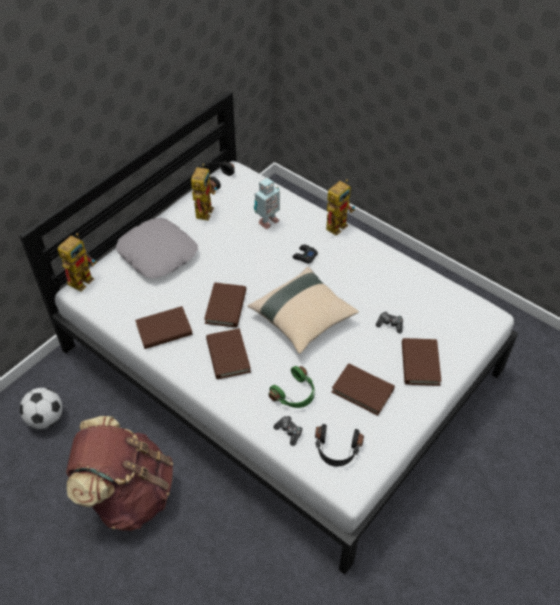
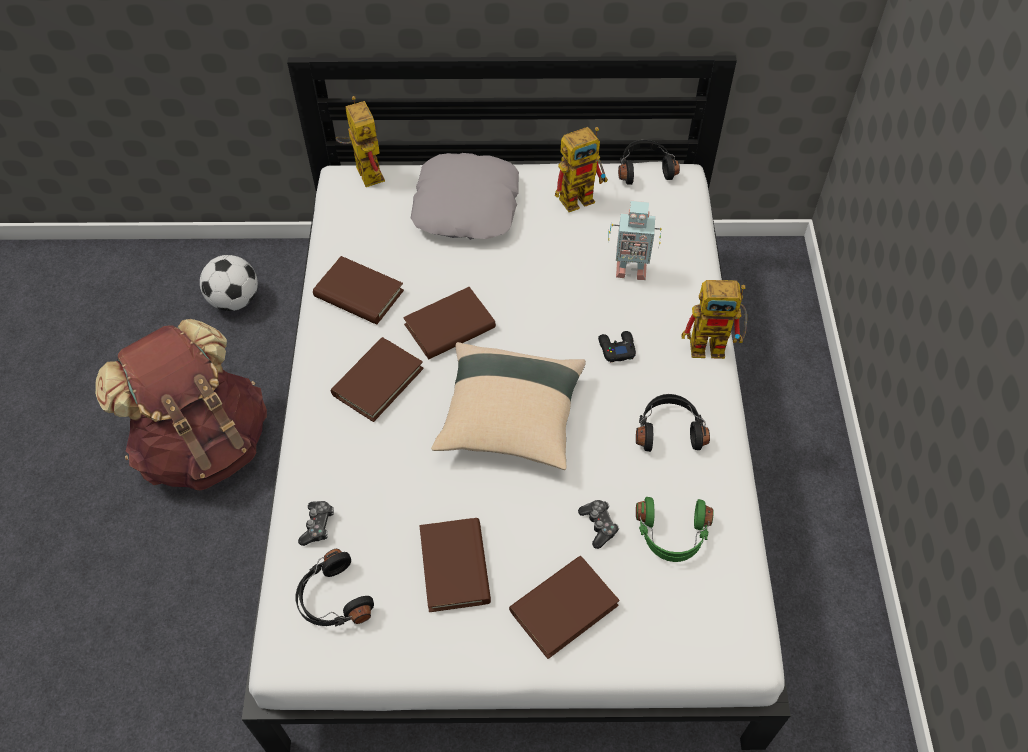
camera: 50 degrees right, 5 degrees up
(83, 278) = (364, 170): toy robot -> toy robot turned 105 degrees counterclockwise
(295, 394) = (381, 493): green headphones -> green headphones (672, 535)
(365, 268) = (669, 429): none -> black headphones

